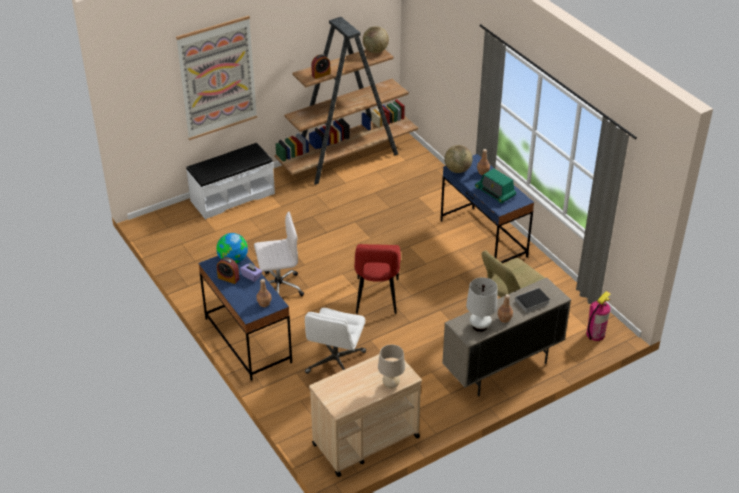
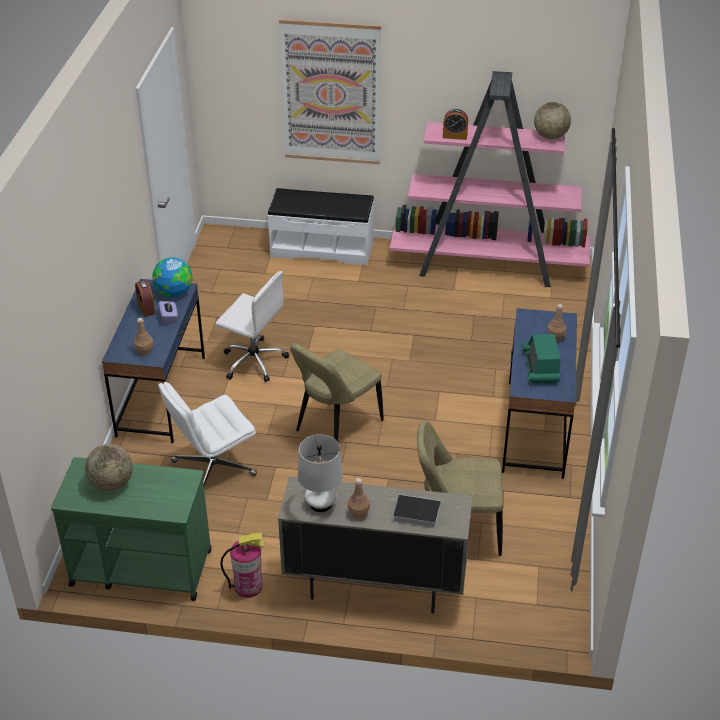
camera: 40 degrees right, 0 degrees up
(347, 158) = (488, 265): brown bookcase -> pink bookcase
(365, 441) = (140, 567): beige cart -> green cart
(376, 298) = (336, 427): red chair -> beige chair
(391, 385) = (148, 508): beige table lamp -> none
(457, 170) = (528, 320): globe -> globe (111, 483)
(595, 334) = (537, 617): fire extinguisher -> fire extinguisher (248, 586)

